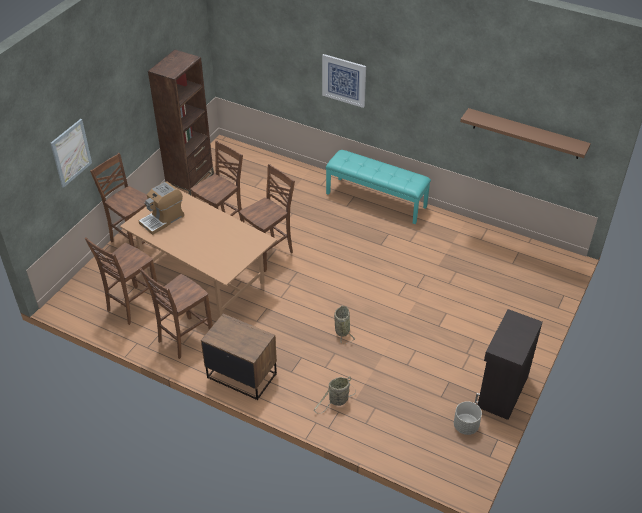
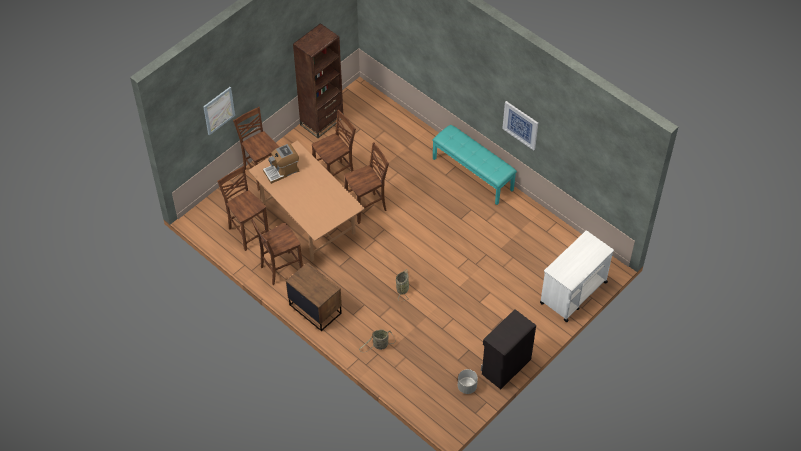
camera: 15 degrees right, 10 degrees up
(132, 306) = (248, 232): brown chair -> brown chair turned 90 degrees clockwise
(344, 80) = (455, 76): picture -> picture (520, 125)
(526, 134) = (583, 163): brown shelf -> none
(540, 294) = (573, 293): none -> white cart

